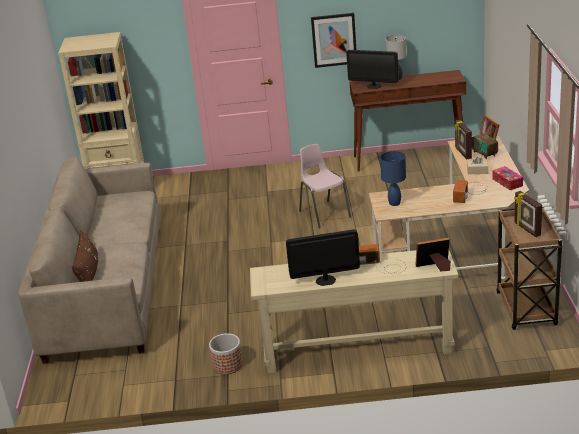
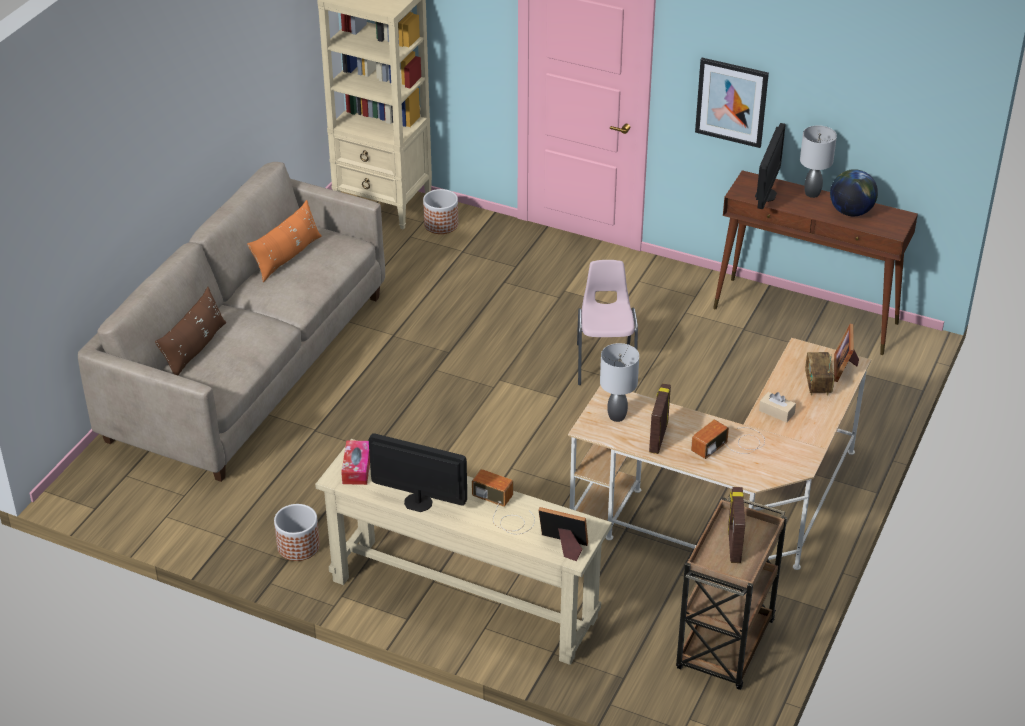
camera: 25 degrees right, 10 degrees up
(106, 211) = (287, 257): none -> orange pillow
(164, 187) = (441, 224): none -> planter
(374, 86) = (765, 195): monitor -> monitor turned 120 degrees counterclockwise
(394, 203) = (617, 416): blue table lamp -> grey table lamp
(425, 79) = (851, 212): none -> globe
(462, 153) = (789, 370): picture frame -> picture frame (657, 437)
(507, 182) = (797, 450): tissue box -> tissue box (357, 468)

